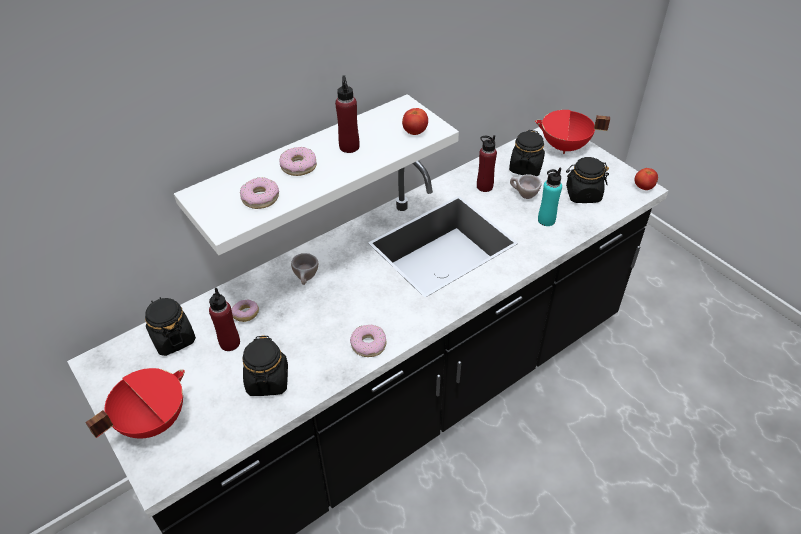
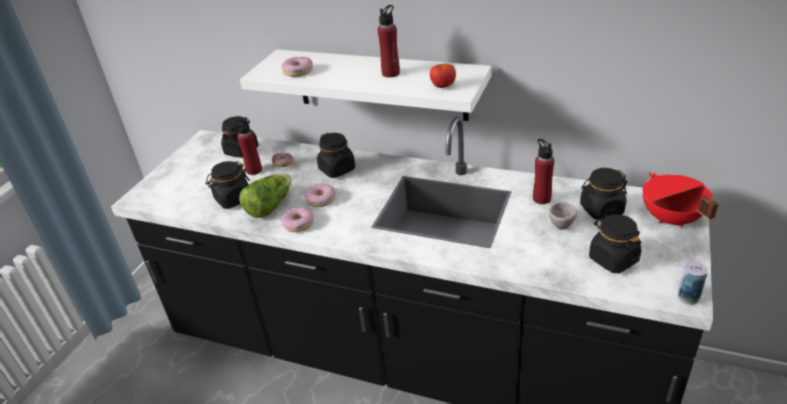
camera: 60 degrees right, 10 degrees down
(152, 420) = (175, 176): red cooking pot -> none
(299, 166) = (346, 68): donut -> donut (321, 199)
(306, 279) = (337, 169): beige cup -> black jar
(315, 355) = (269, 206): none -> lettuce
(546, 220) = (542, 251): turquoise bottle -> none
(643, 187) = (688, 297): tomato -> can

